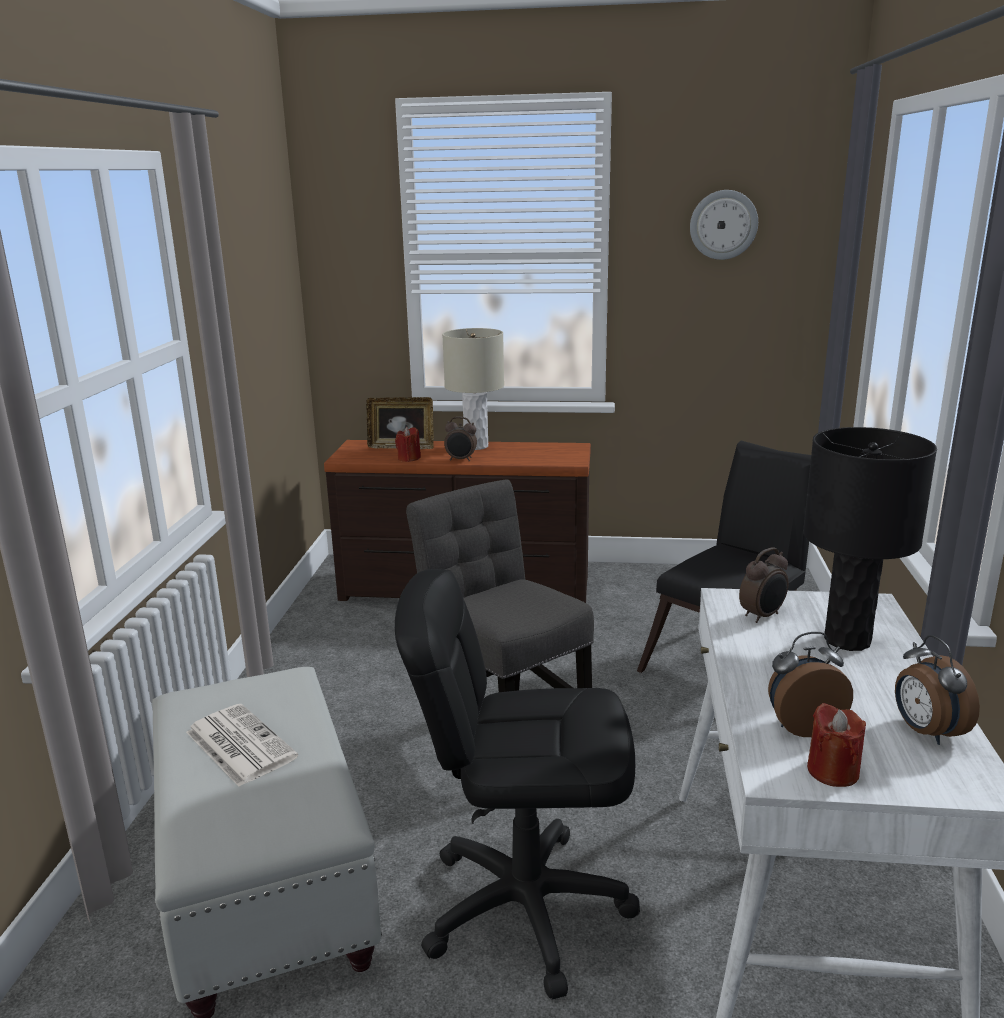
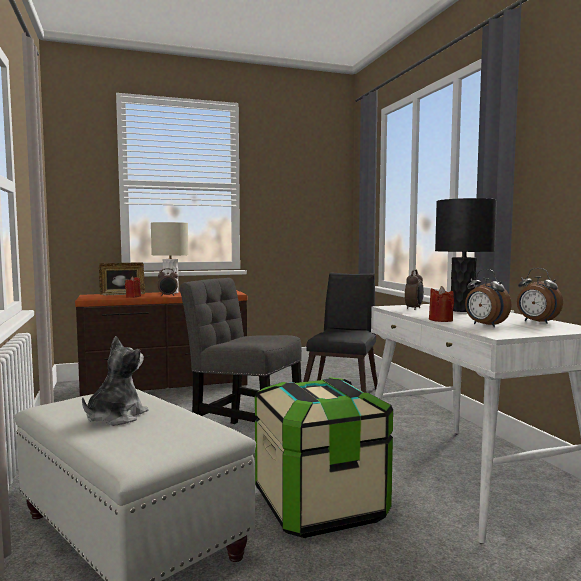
camera: 25 degrees left, 15 degrees down
(239, 744) = (115, 417): newspaper -> plush toy
(525, 907) = (320, 505): black office chair -> storage box
(723, 225) = (296, 174): wall clock -> none
(802, 726) = (484, 325): alarm clock -> alarm clock turned 90 degrees counterclockwise
(832, 771) = (519, 331): red candle -> red candle (440, 320)

